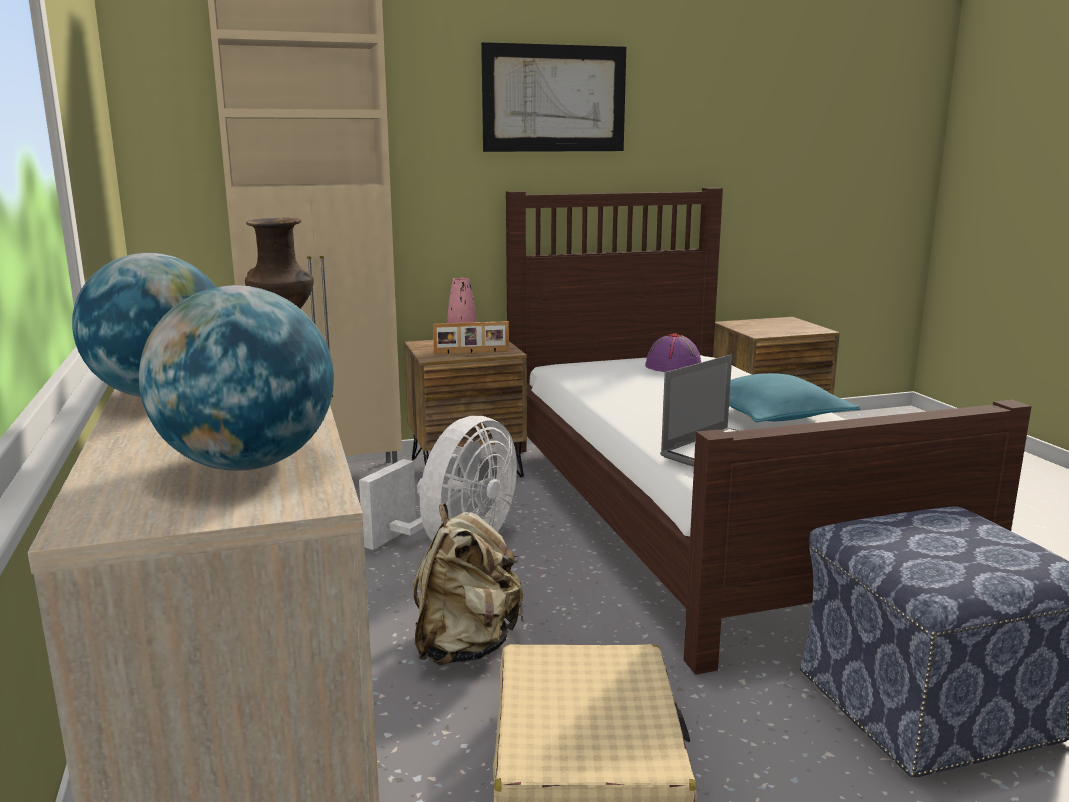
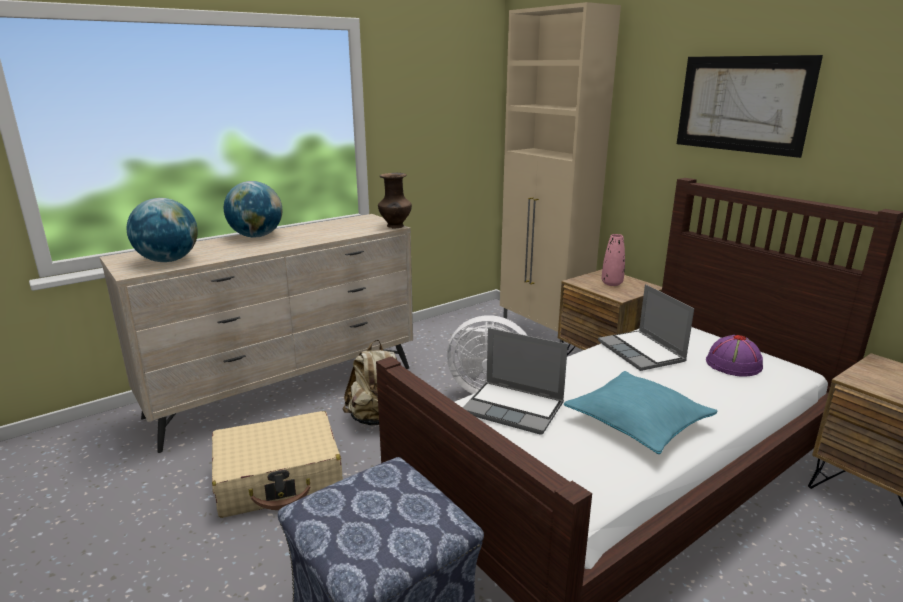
camera: 70 degrees right, 5 degrees up
(471, 352) = (602, 288): picture frame -> none
(622, 386) = (642, 352): none -> laptop

